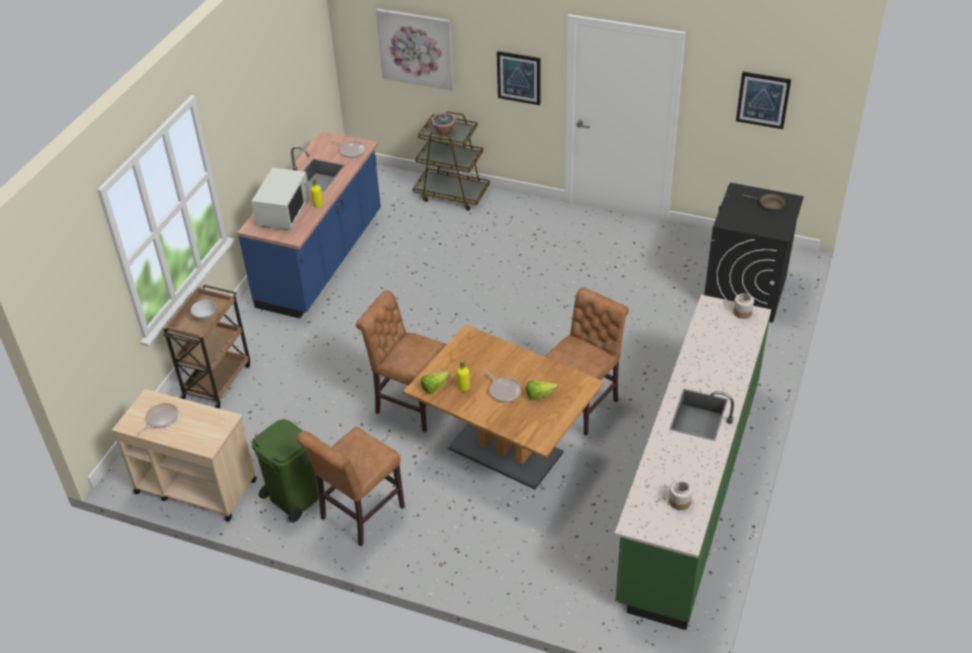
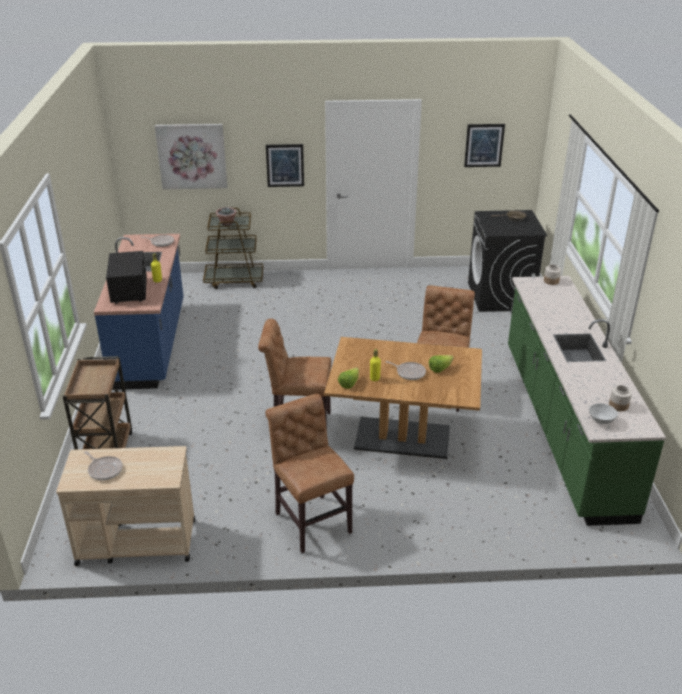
camera: 25 degrees left, 10 degrees down
(161, 419) = (104, 469): frying pan -> frying pan turned 120 degrees clockwise
(205, 317) = (98, 381): white bowl -> white bowl (600, 421)
(283, 212) = (129, 291): white microwave -> black microwave
(293, 498) = (240, 524): green trash can -> none
(359, 515) = (311, 520): brown chair -> brown chair turned 135 degrees clockwise

